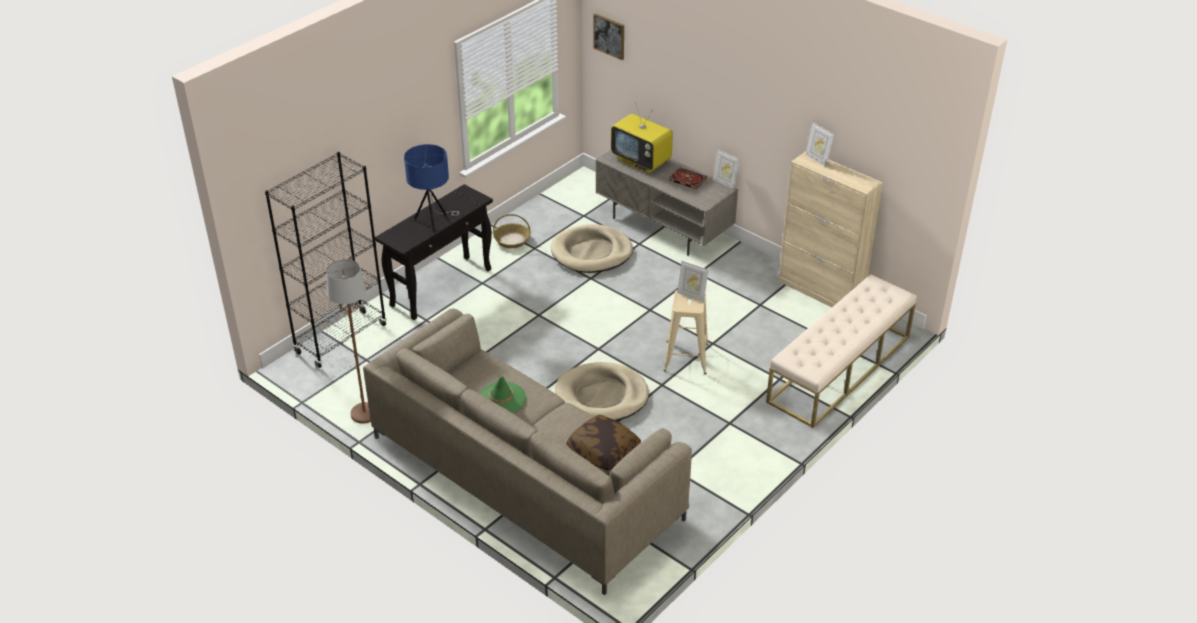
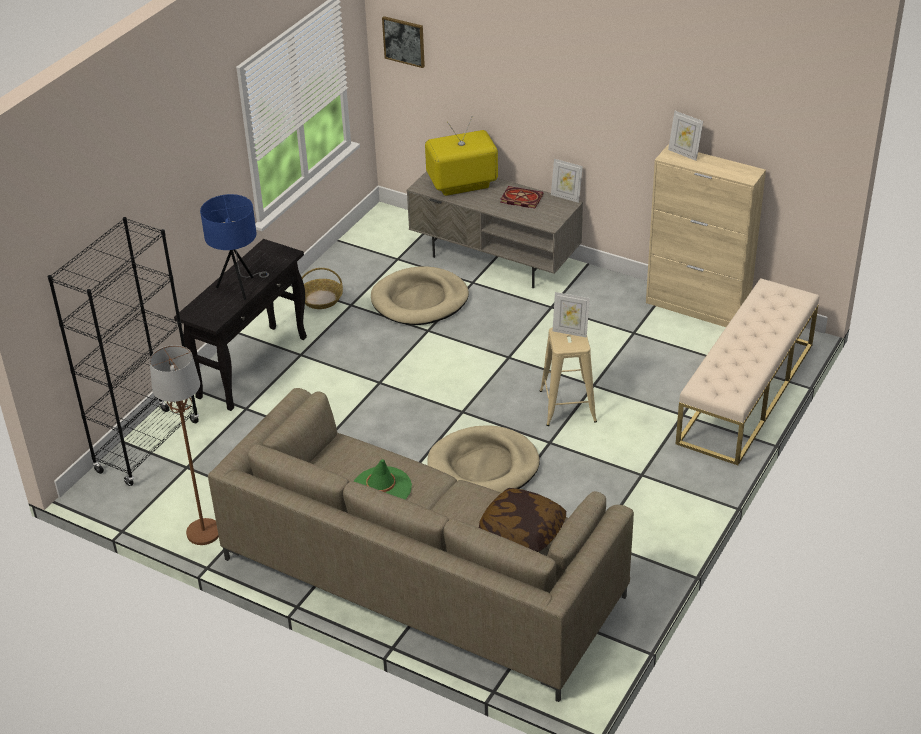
camera: 10 degrees left, 0 degrees up
(642, 161) = (462, 185): television -> television turned 135 degrees clockwise

